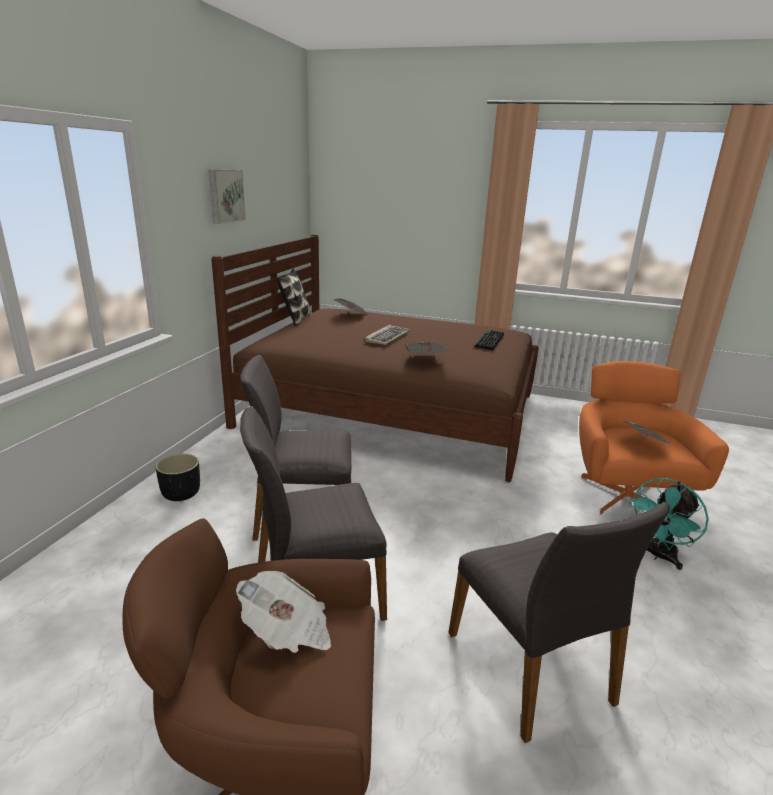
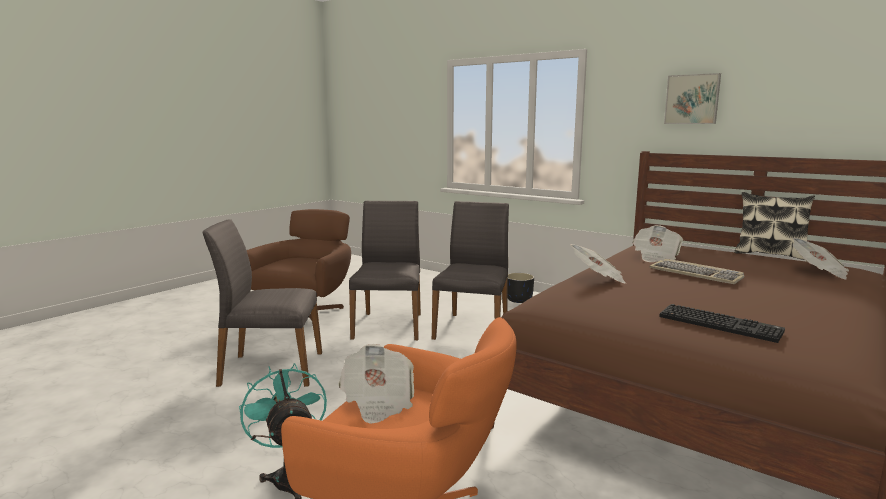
camera: 110 degrees right, 10 degrees down
(287, 631) = (312, 261): newspaper -> newspaper (655, 257)

